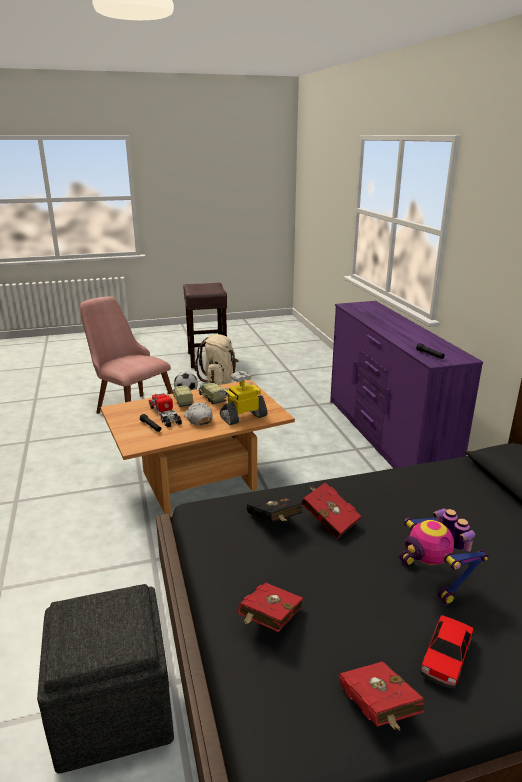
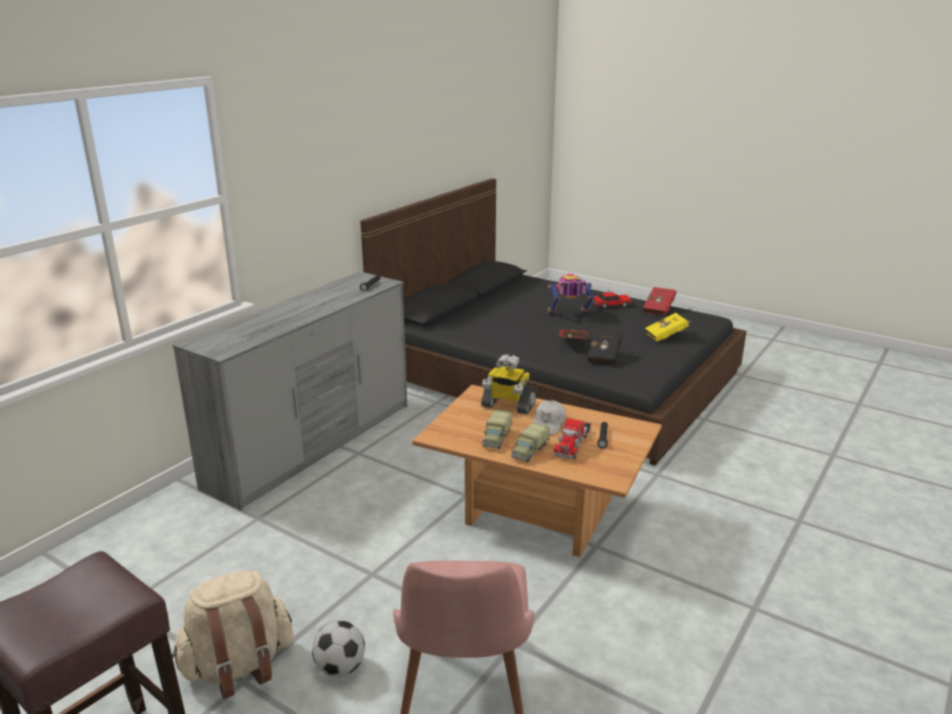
camera: 130 degrees left, 0 degrees up
(115, 708) = (744, 426): grey ottoman -> none
(268, 621) = (667, 336): red book -> yellow book
(386, 438) = (313, 445): purple dresser -> grey dresser
(433, 578) = (569, 314): toy robot -> toy robot turned 120 degrees counterclockwise

